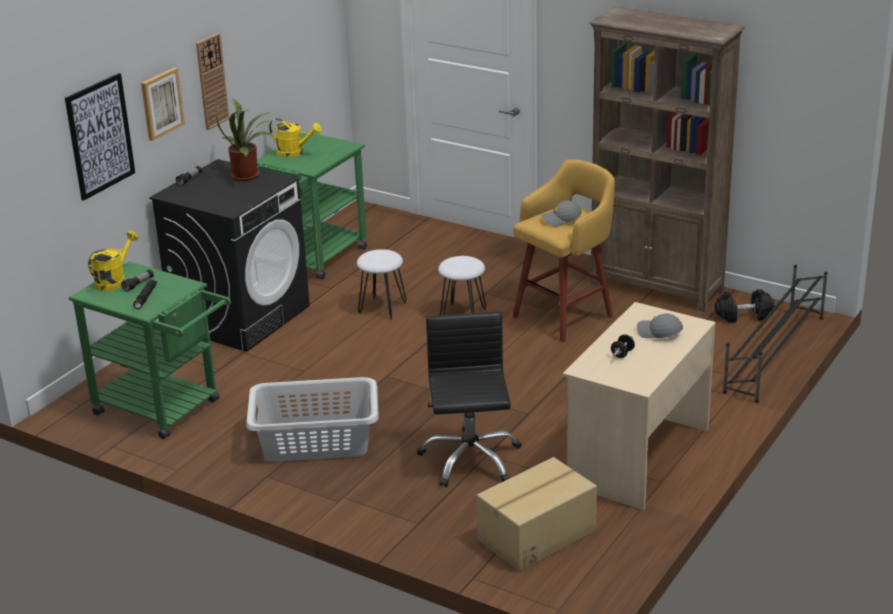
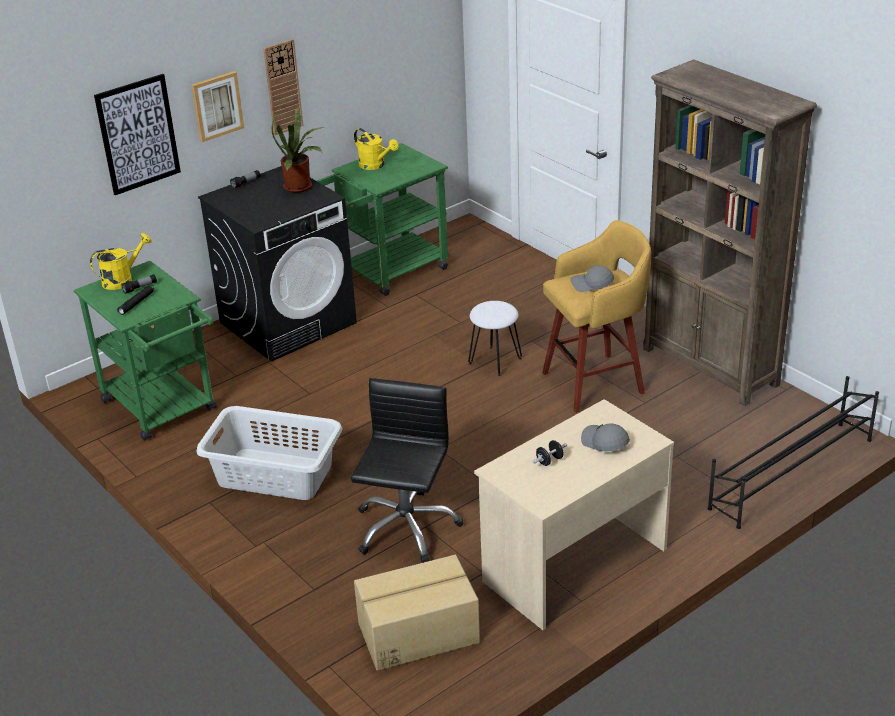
camera: 20 degrees right, 5 degrees up
(382, 307) = (423, 337): white stool -> none
(743, 315) = (784, 419): black dumbbell -> none

